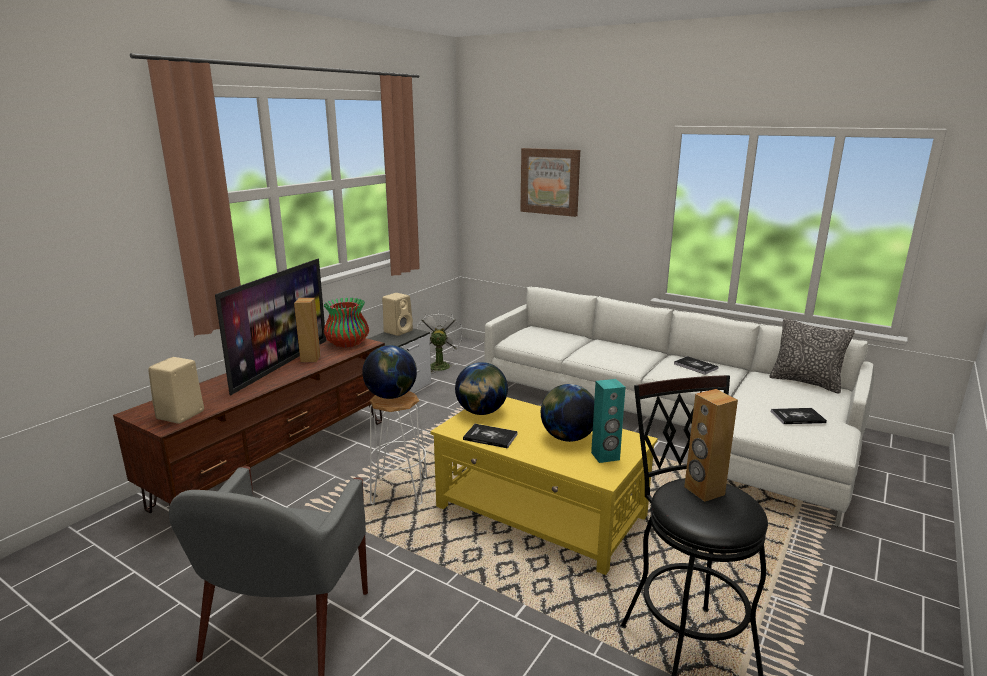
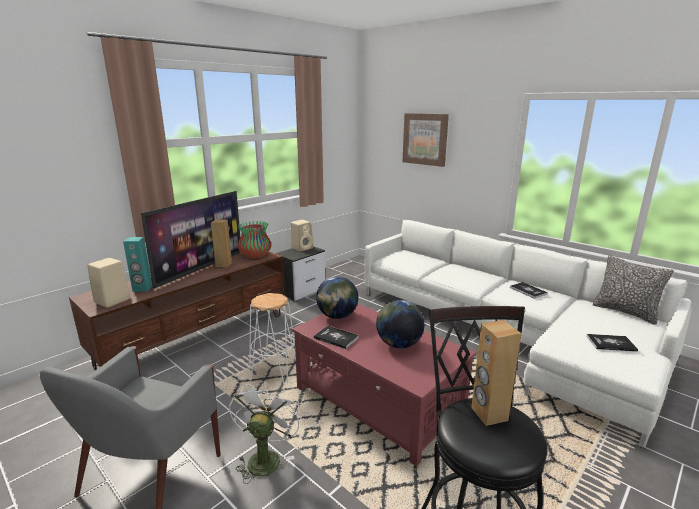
camera: 10 degrees right, 0 degrees up
(391, 396) = (267, 298): globe -> none
(439, 365) = (335, 275): white fan -> white fan (265, 457)
(541, 512) = (378, 402): yellow coffee table -> red coffee table
(605, 456) = (425, 364): turquoise speaker -> turquoise speaker (142, 288)

